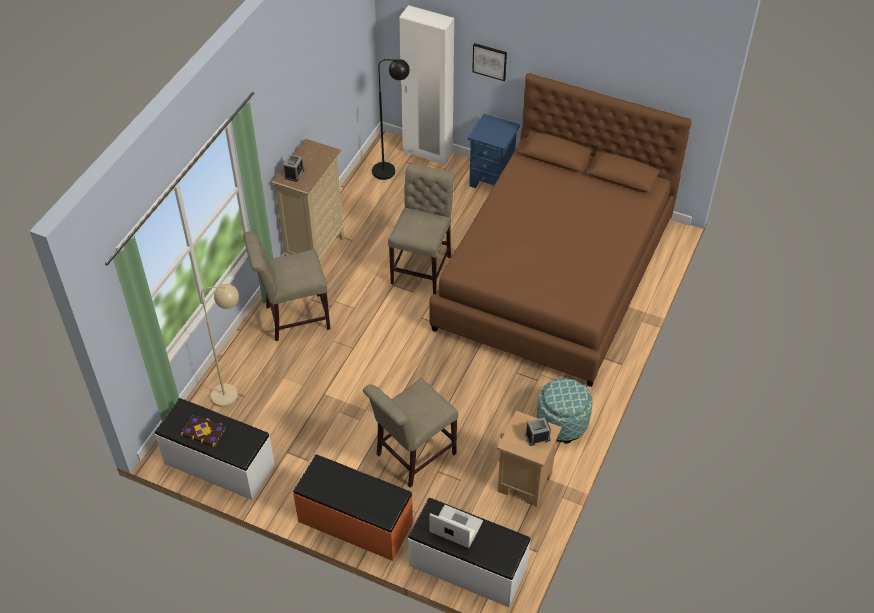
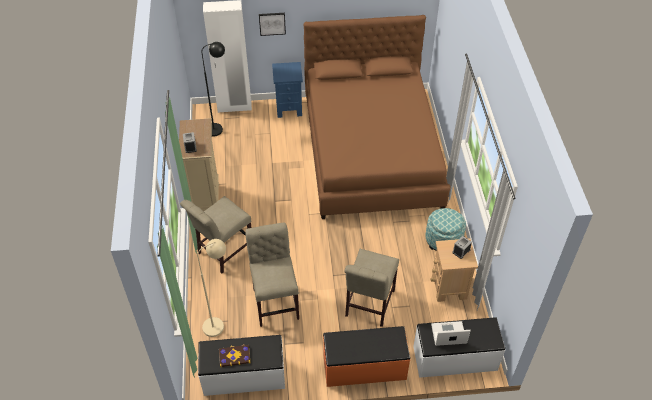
camera: 30 degrees left, 0 degrees up
(423, 267) = (285, 181): beige chair -> beige chair (275, 301)

